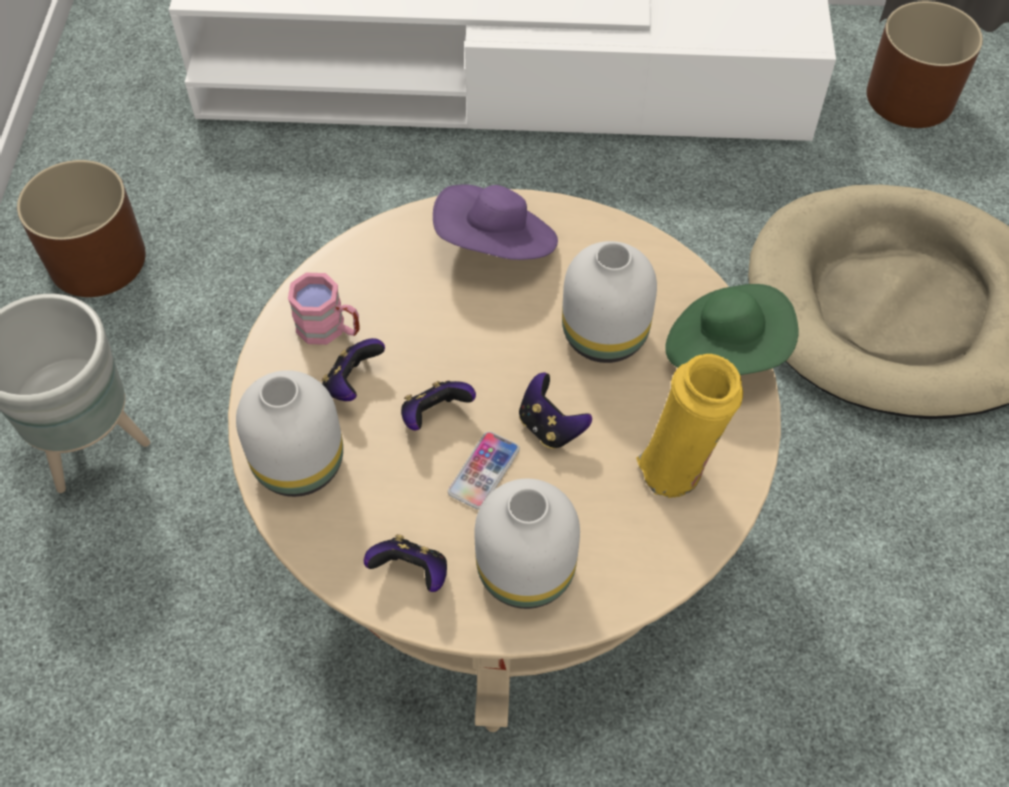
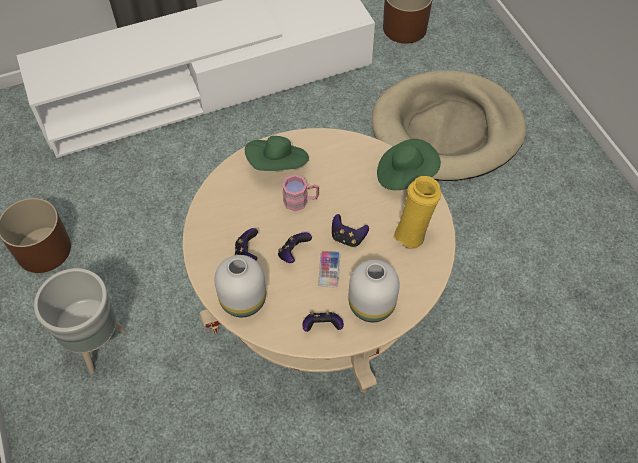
camera: 25 degrees left, 0 degrees up
(329, 329) = (221, 233): pink mug -> pink mug (301, 201)
(496, 246) = (278, 165): purple hat -> green hat
(606, 336) = (350, 188): white vase -> none

